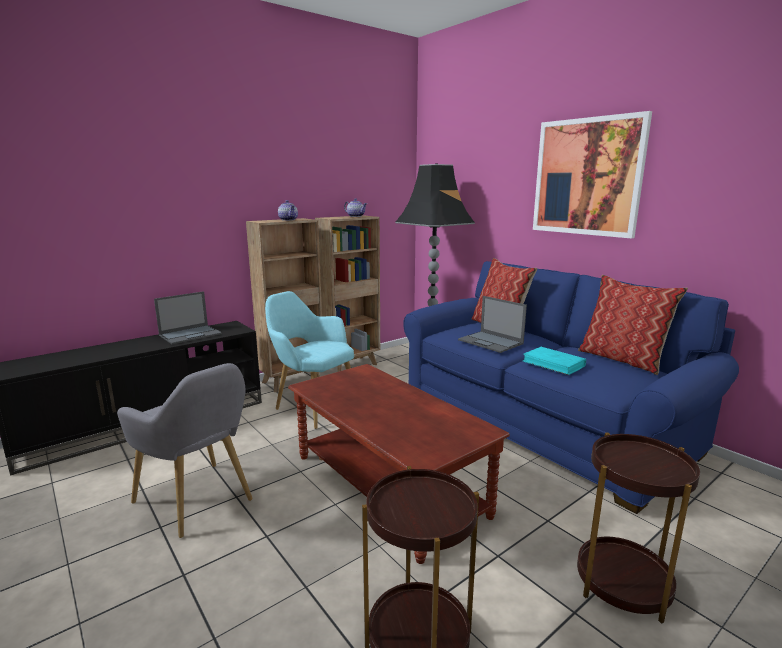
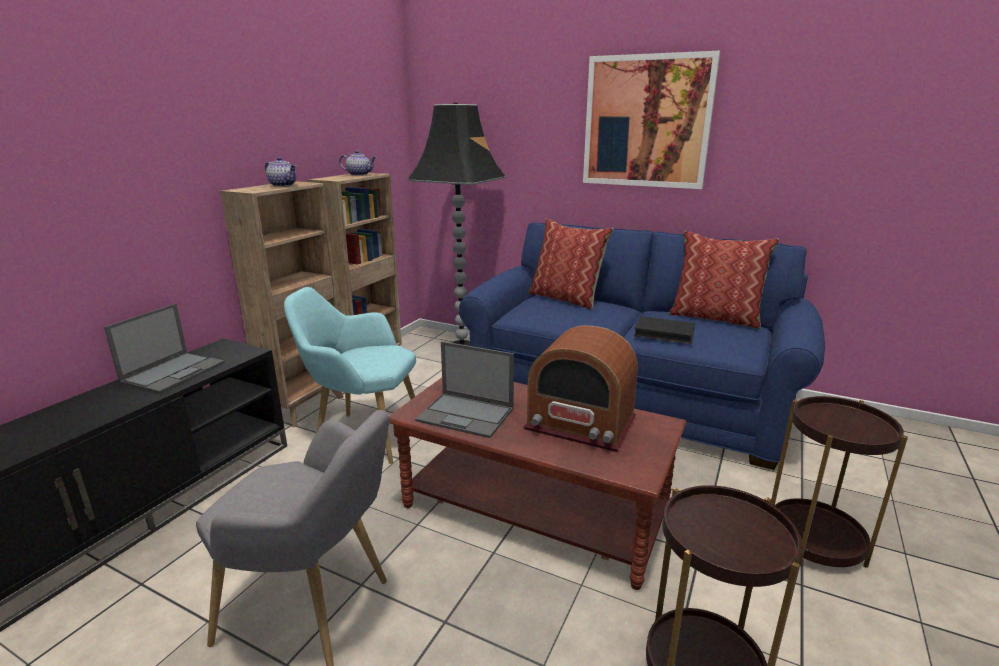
camera: 25 degrees left, 5 degrees up
(417, 416) = (580, 424): none -> radio
(491, 342) = (579, 318): laptop -> laptop (466, 415)
(554, 364) = (664, 333): turquoise book -> black book

